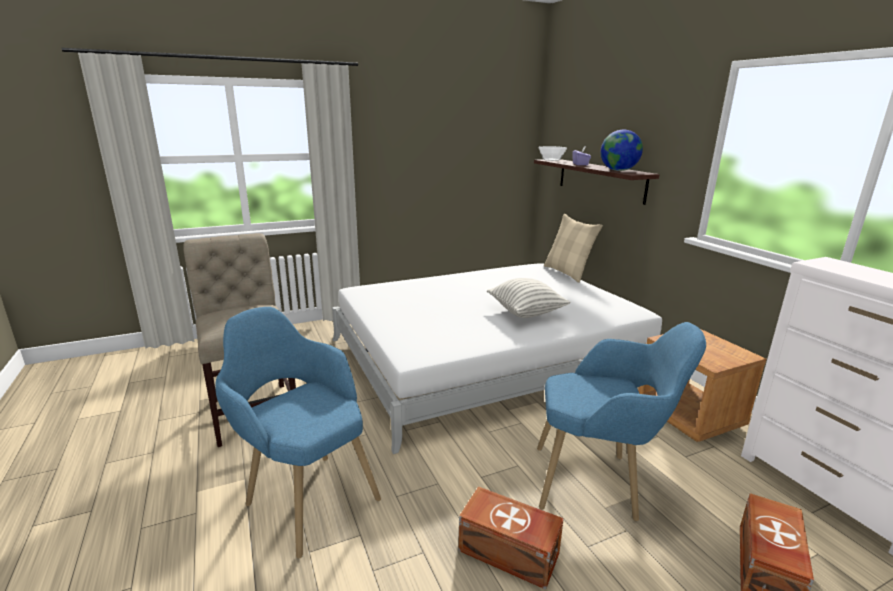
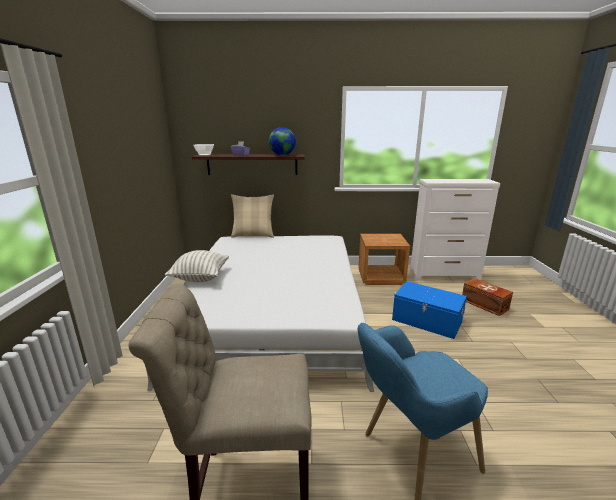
camera: 65 degrees left, 0 degrees up
(509, 553) = (477, 368): brown storage box -> none
(526, 312) = (306, 263): pillow -> pillow (200, 278)
(600, 483) = (427, 321): blue armchair -> blue storage box

